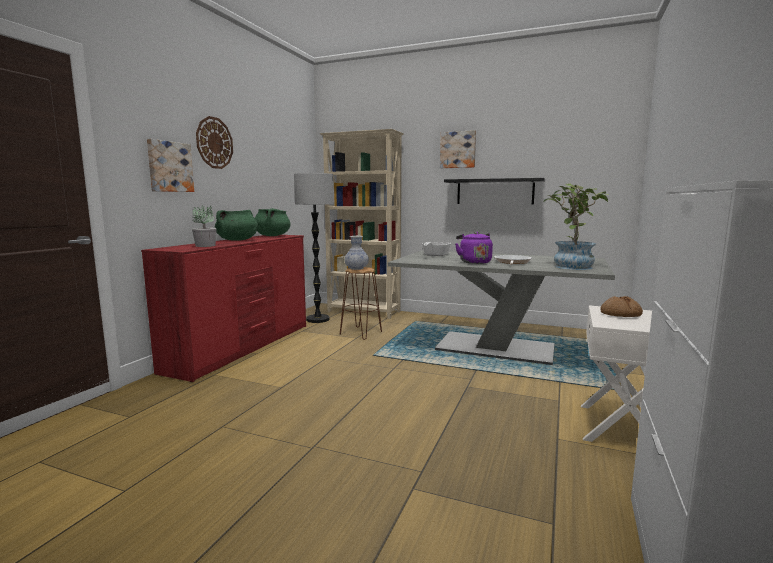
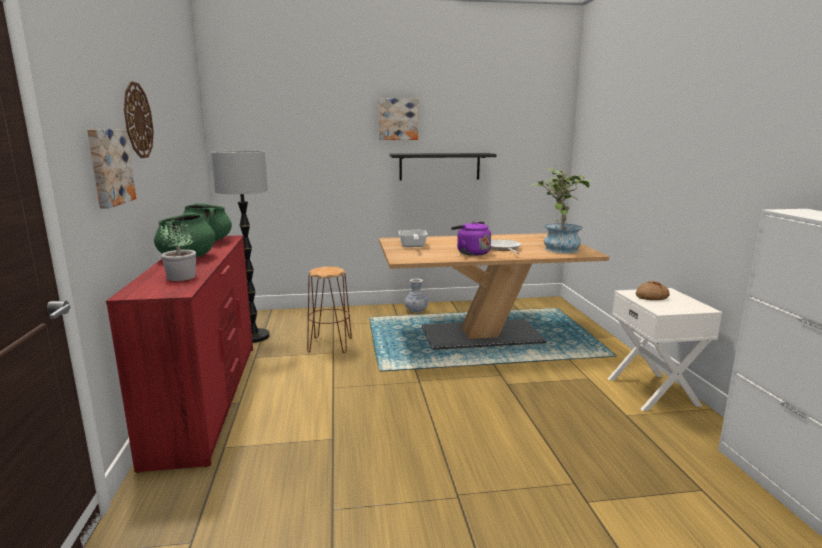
camera: 30 degrees left, 5 degrees up
(356, 268) = (323, 271): vase -> vase (416, 310)
(364, 312) = (297, 315): beige bookcase -> none
(495, 348) = (481, 335): grey dining table -> brown dining table

